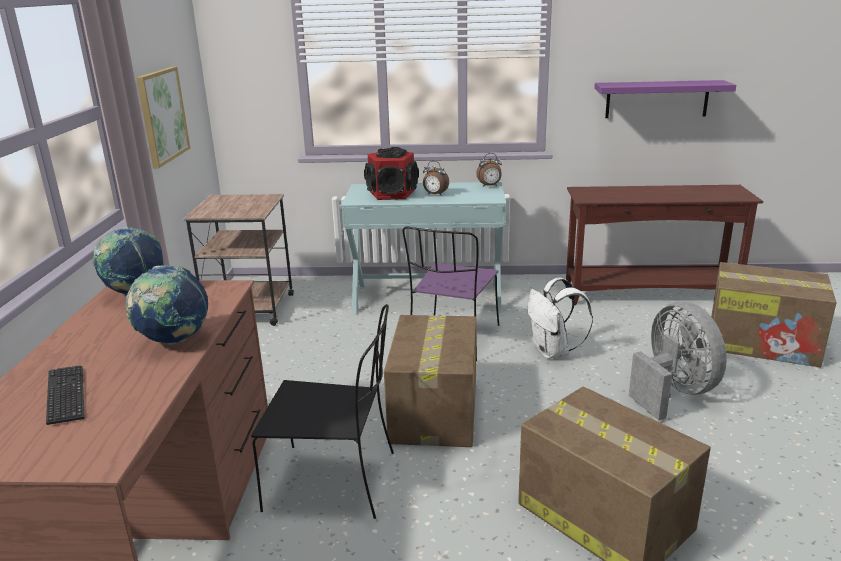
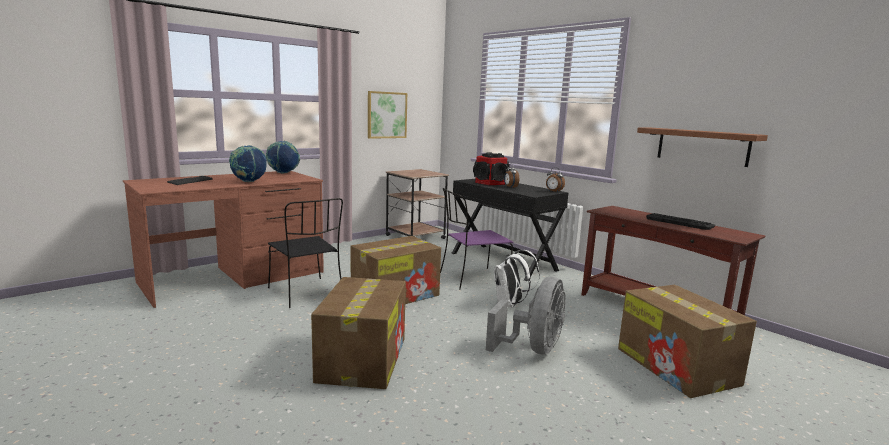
camera: 45 degrees right, 10 degrees down
(427, 298) = (503, 261): turquoise desk -> black desk
(657, 99) = (702, 146): purple shelf -> brown shelf
(667, 191) = (679, 222): none -> keyboard

